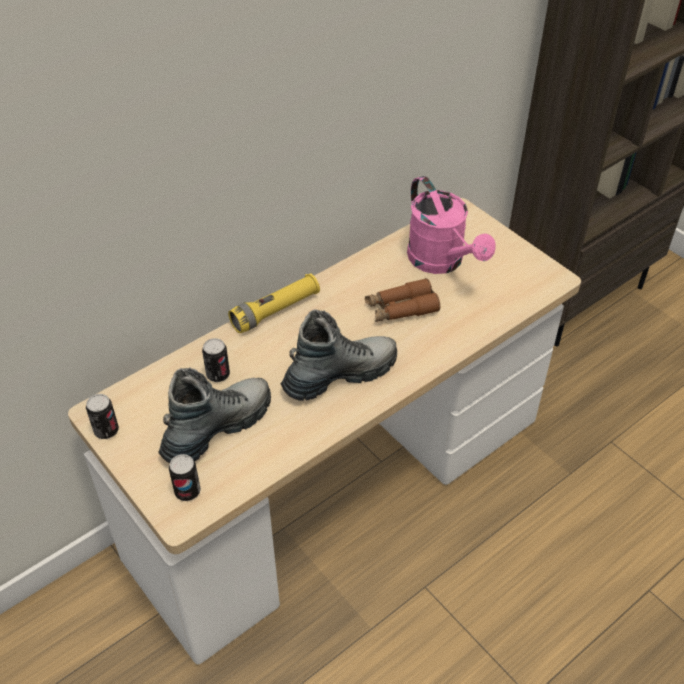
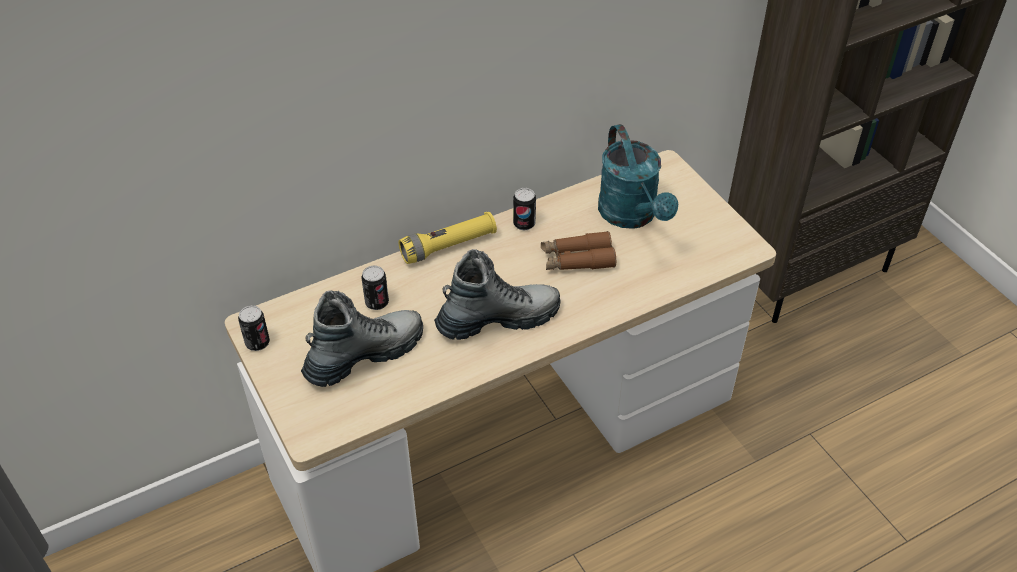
camera: 10 degrees right, 0 degrees up
(187, 491) = (322, 412): can -> can (524, 224)
(442, 262) = (632, 216): pink watering can -> turquoise watering can

